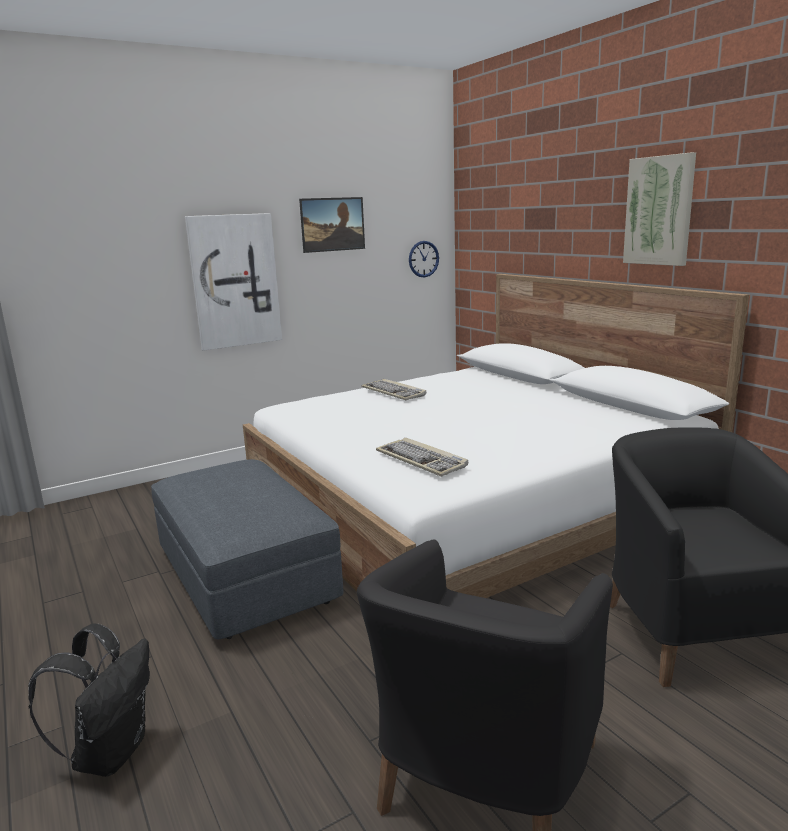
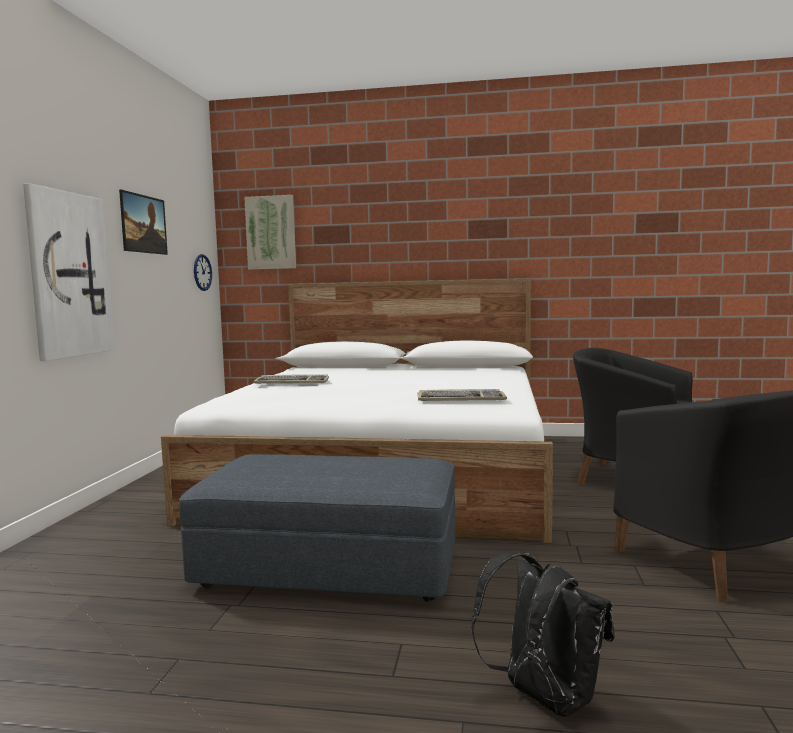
camera: 50 degrees left, 10 degrees down
(659, 211) = (452, 226): picture -> picture (271, 232)

